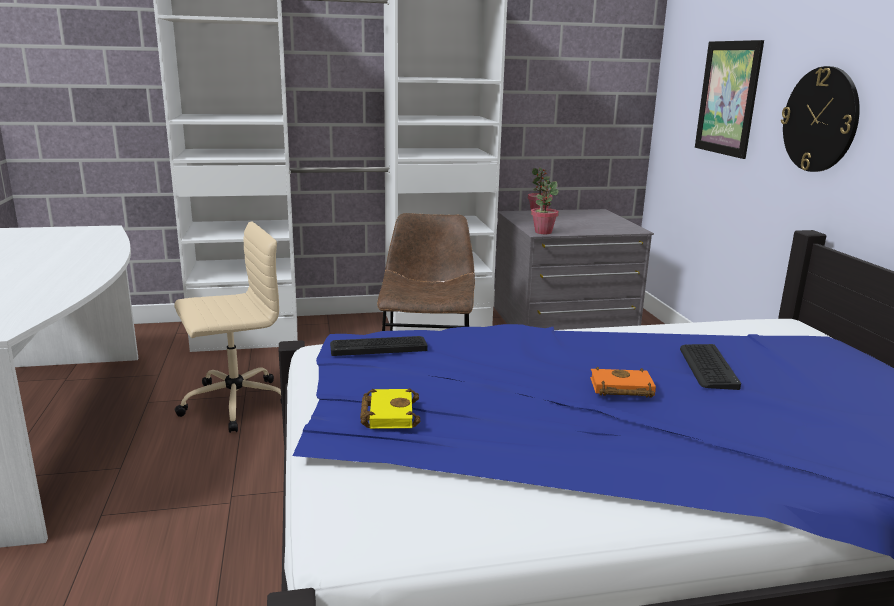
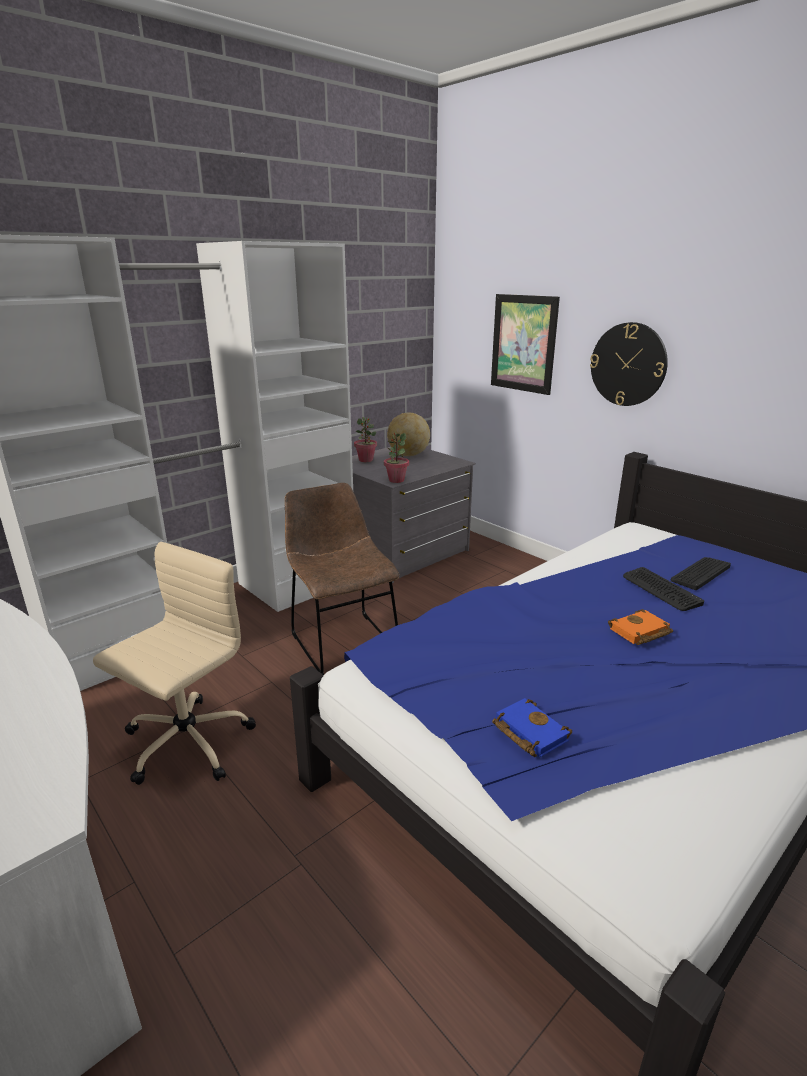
camera: 30 degrees left, 5 degrees up
(378, 346) = (416, 654): keyboard -> keyboard (700, 573)
(388, 413) = (527, 732): yellow book -> blue book
(589, 217) = (408, 455): none -> globe

